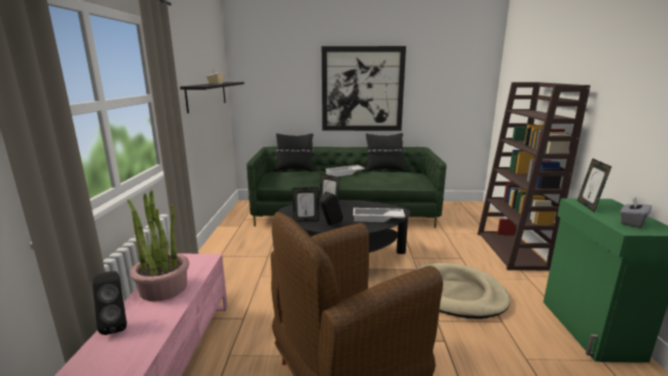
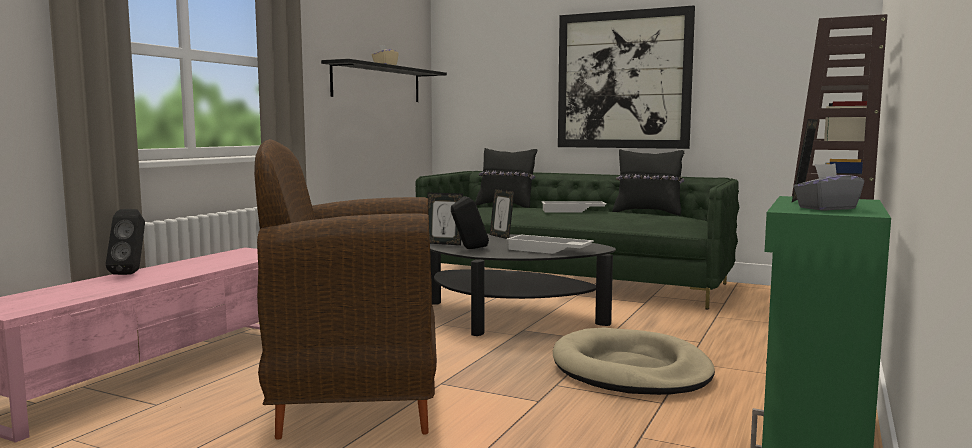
camera: 25 degrees right, 10 degrees down
(163, 287) = (203, 262): potted plant -> none

